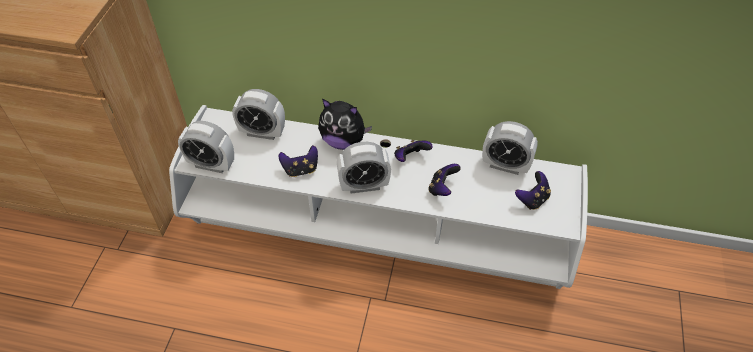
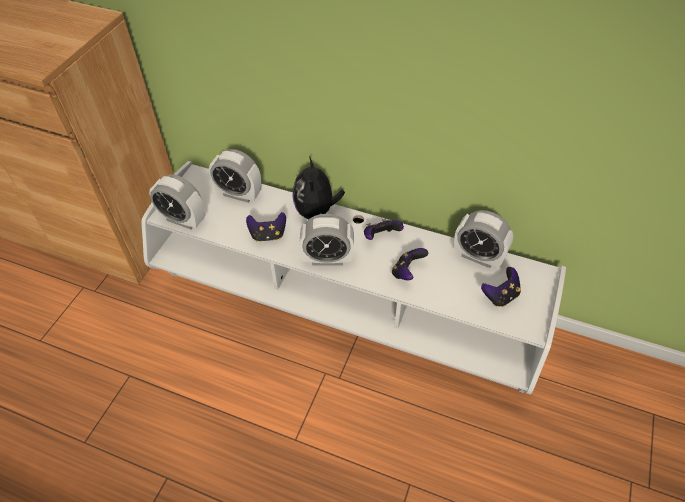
camera: 10 degrees right, 0 degrees up
(343, 141) = (316, 212): plush toy -> plush toy turned 60 degrees clockwise

